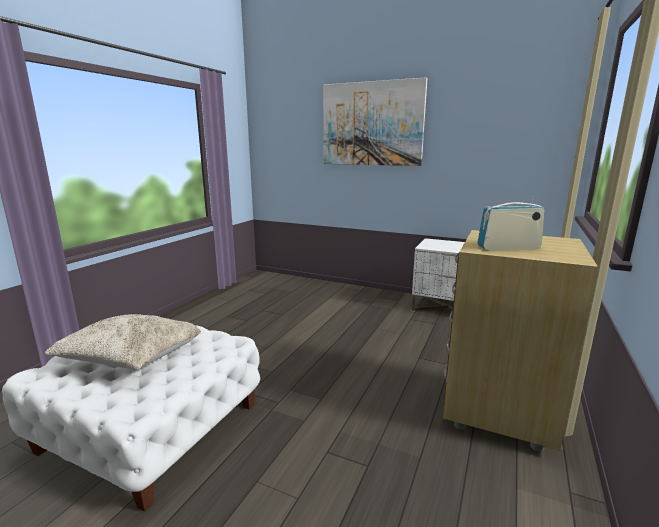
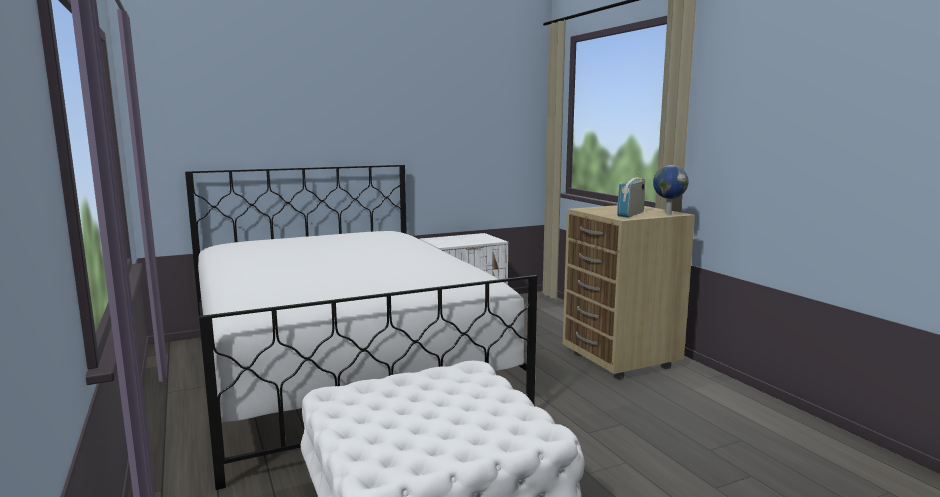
camera: 50 degrees left, 5 degrees down
(133, 356) = (418, 416): beige pillow -> none
(293, 318) = (342, 370): none -> white bed
(372, 124) = (341, 105): picture -> none
(559, 257) = (667, 214): none -> globe

